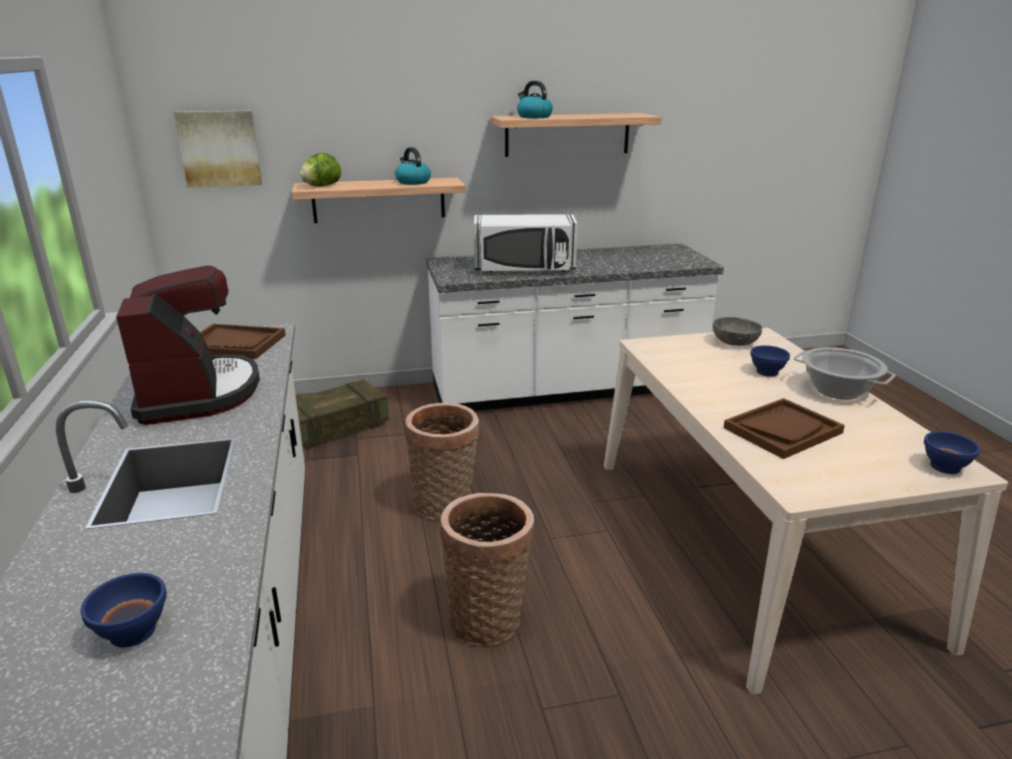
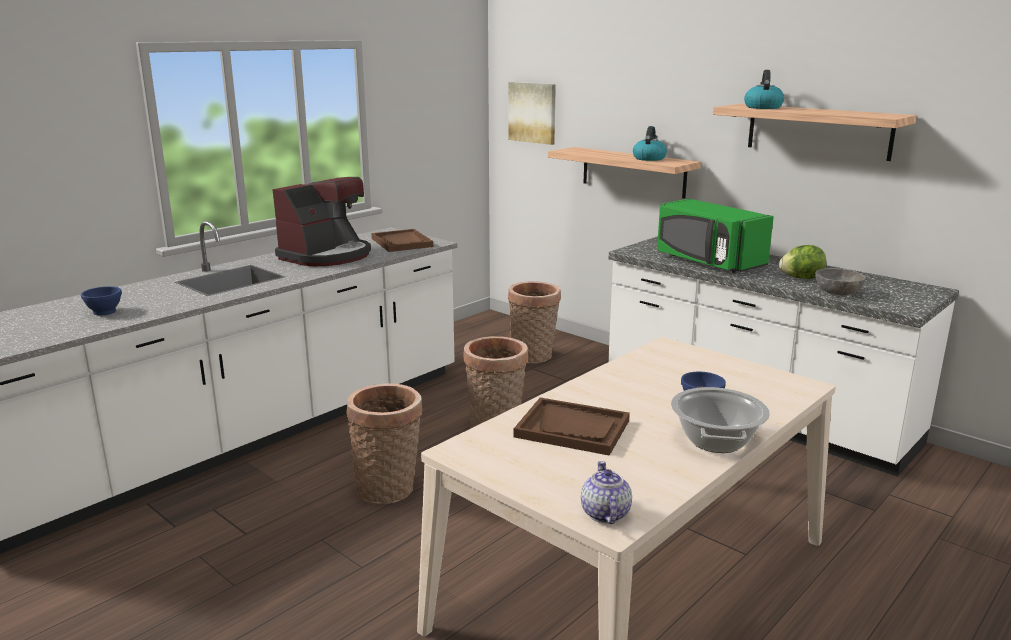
camera: 55 degrees right, 5 degrees down
(321, 186) = (578, 151): lettuce -> lettuce (801, 278)
(335, 428) = (533, 357): crate -> basket
(524, 269) = (707, 261): white microwave -> green microwave
(735, 343) = (752, 378): grey bowl -> grey bowl (837, 293)
(945, 467) = (604, 513): blue bowl -> teapot

